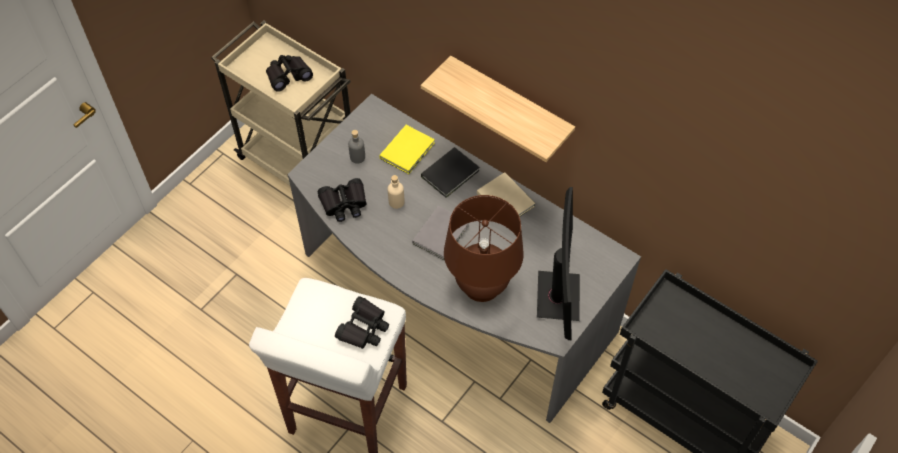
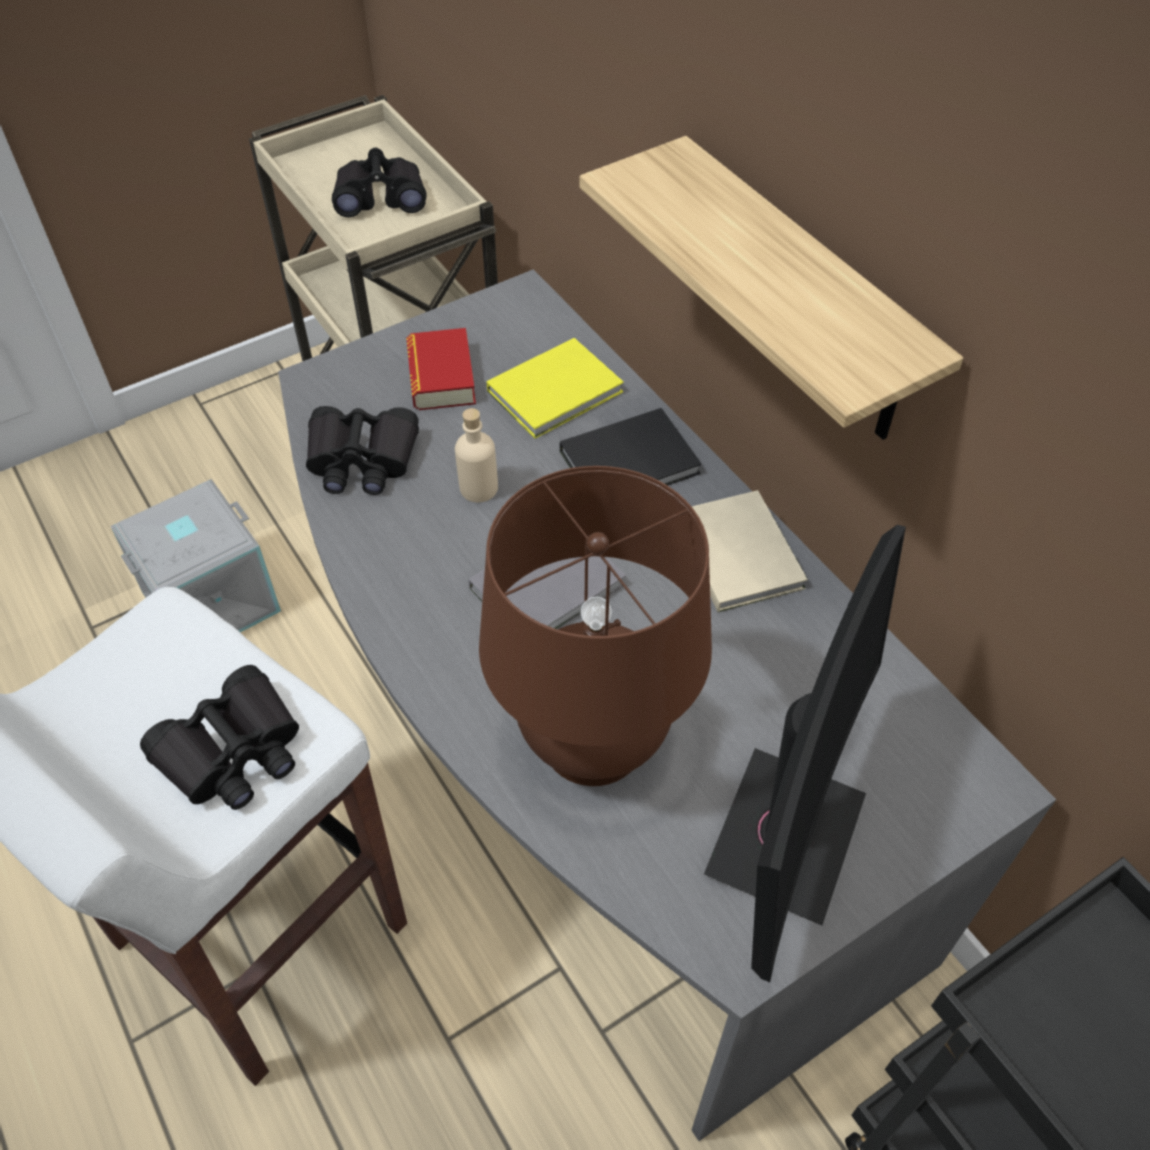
camera: 20 degrees right, 5 degrees down
(250, 279) = (211, 599): none -> grey storage box
(357, 157) = (441, 377): grey bottle -> book

